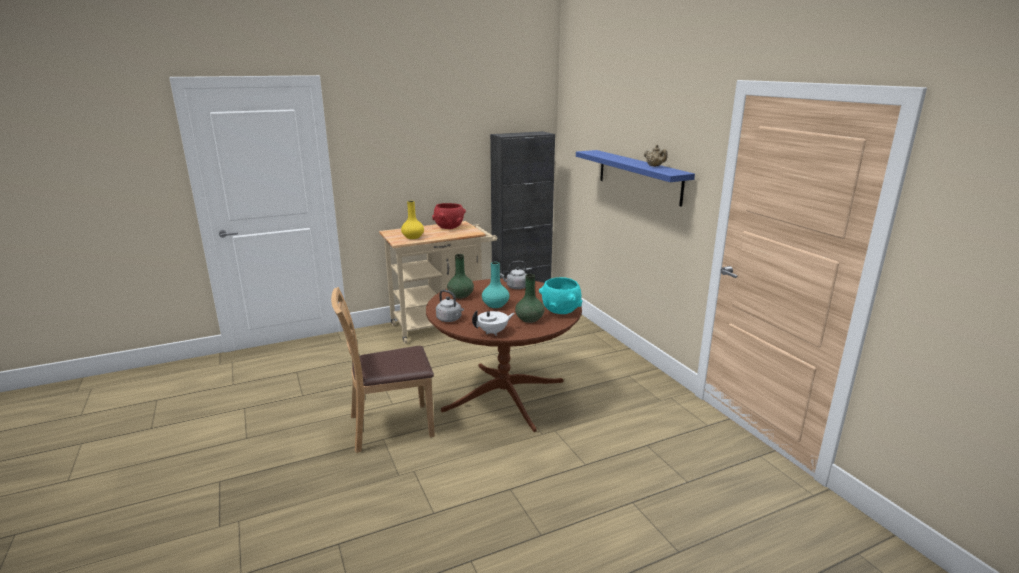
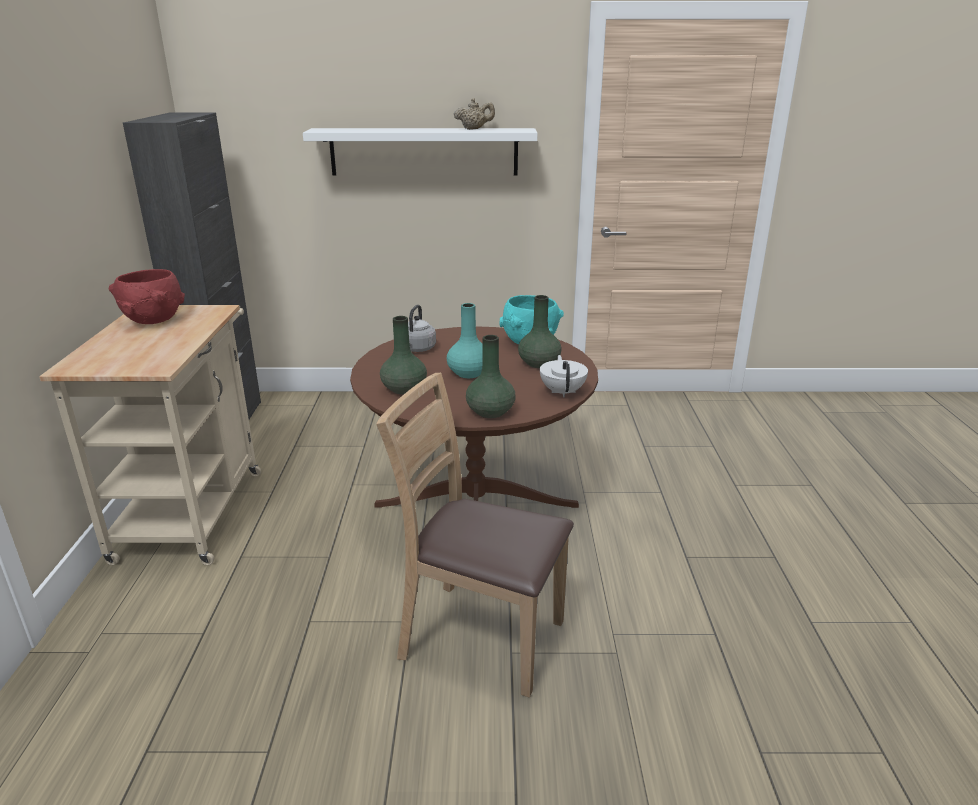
camera: 65 degrees left, 5 degrees up
(390, 427) = (480, 637): brown chair -> brown chair turned 105 degrees clockwise
(412, 237) = (152, 353): yellow vase -> none
(450, 319) = (490, 412): grey kettle -> green vase
(639, 176) = (424, 152): blue shelf -> white shelf

